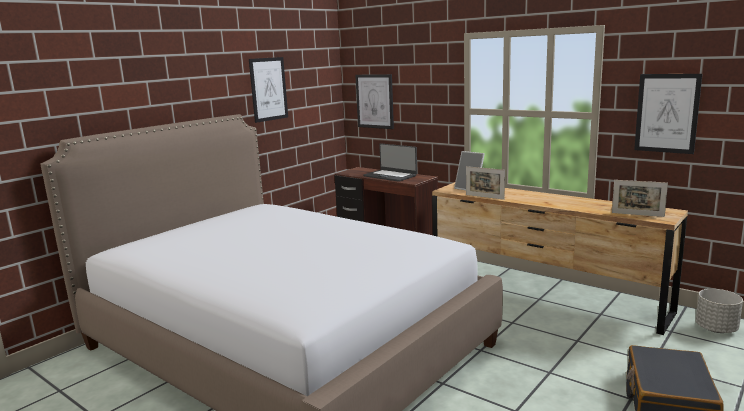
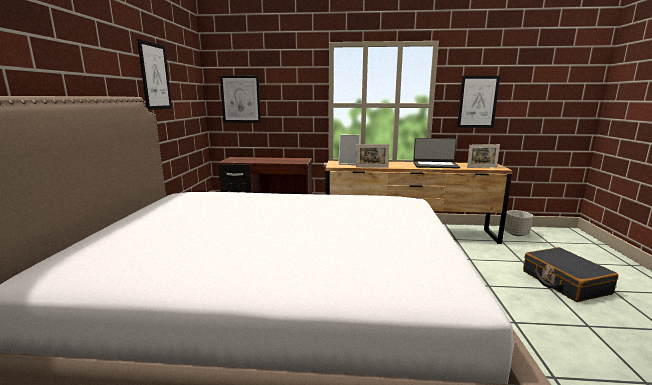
camera: 35 degrees left, 0 degrees up
(390, 176) = (273, 160): laptop -> laptop (435, 165)

